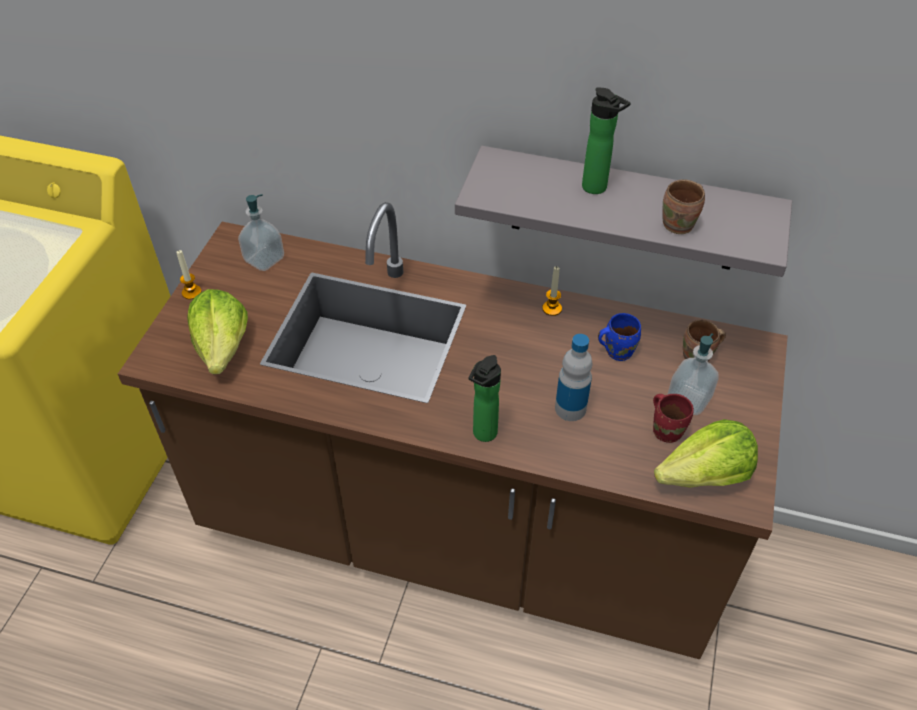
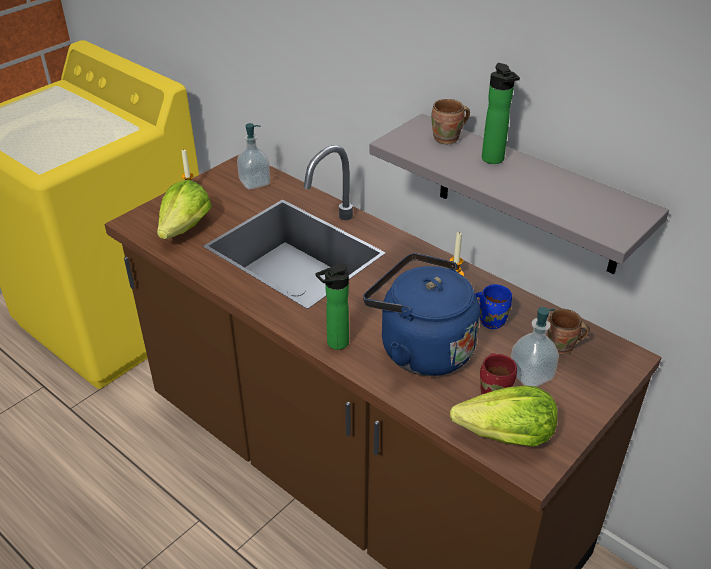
camera: 25 degrees right, 10 degrees down
(570, 408) = (420, 348): bottle -> blue kettle
(680, 225) = (548, 200): brown mug -> brown mug (448, 139)

